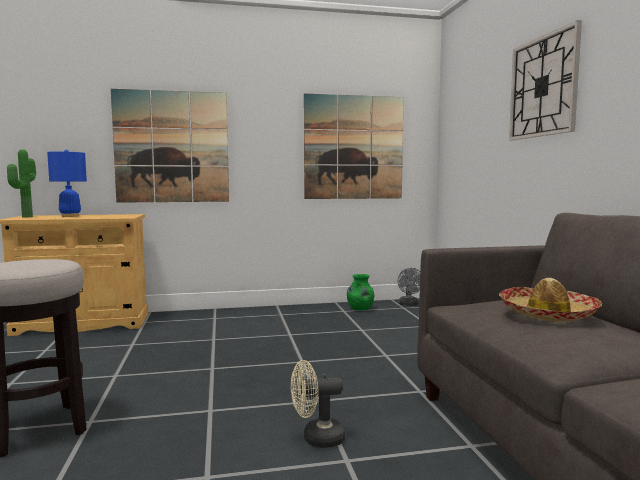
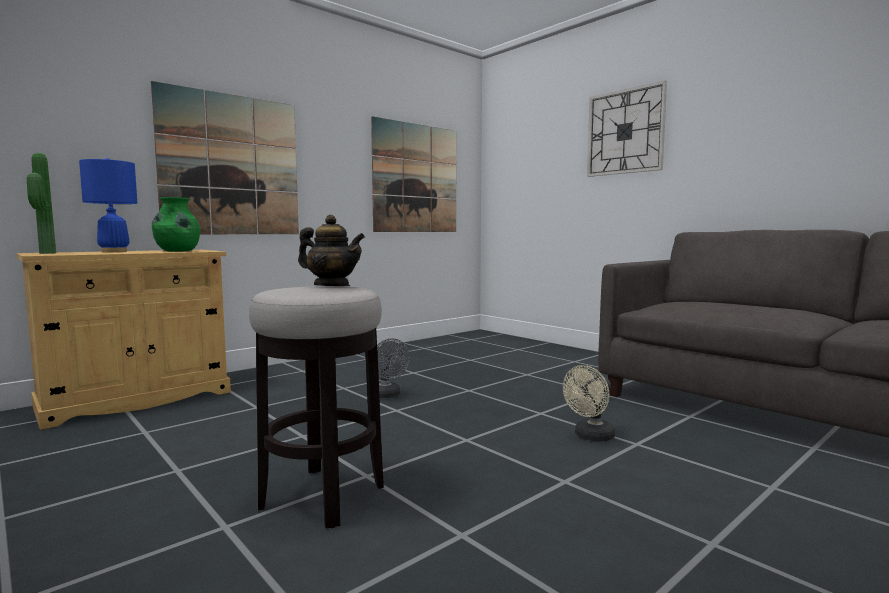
camera: 30 degrees left, 0 degrees up
(41, 262) = (332, 286): none -> teapot
(360, 309) = (436, 344): green vase -> green vase (178, 251)
(409, 304) = (471, 336): grey fan -> grey fan (387, 395)
(547, 313) = (731, 303): hat -> none

